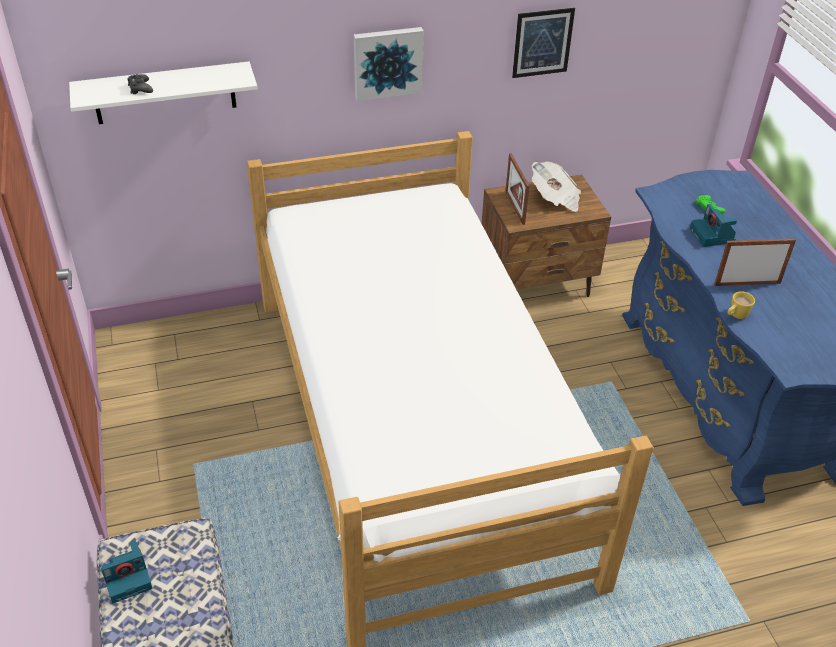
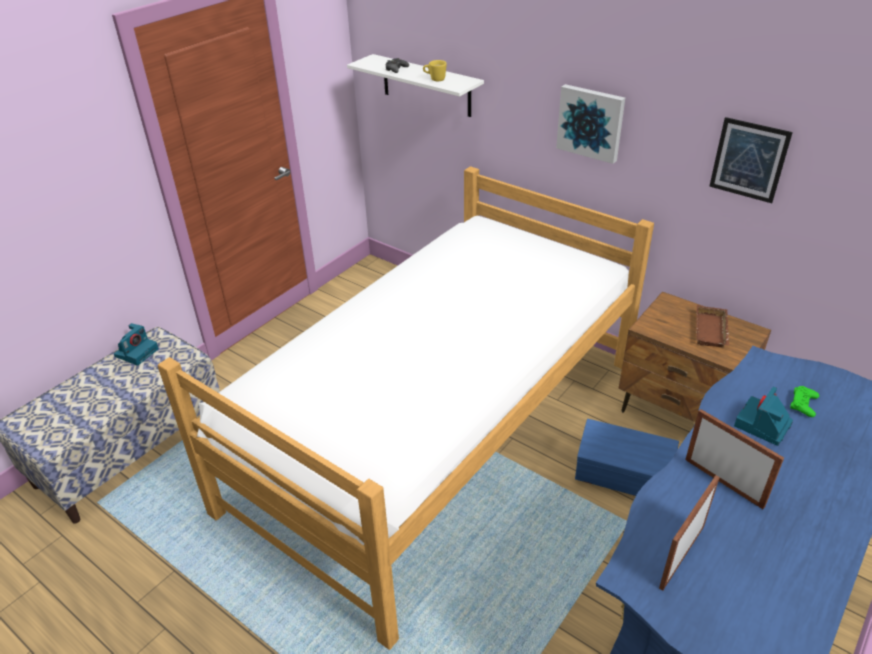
camera: 55 degrees right, 5 degrees down
(128, 577) = (137, 352): camera -> camera turned 90 degrees counterclockwise
(514, 207) = (664, 316): picture frame -> picture frame (682, 556)
(555, 198) = (712, 331): newspaper -> brown tray
(569, 356) = (623, 477): none -> blue storage box
(735, 316) = (659, 494): yellow mug -> yellow mug (434, 79)

